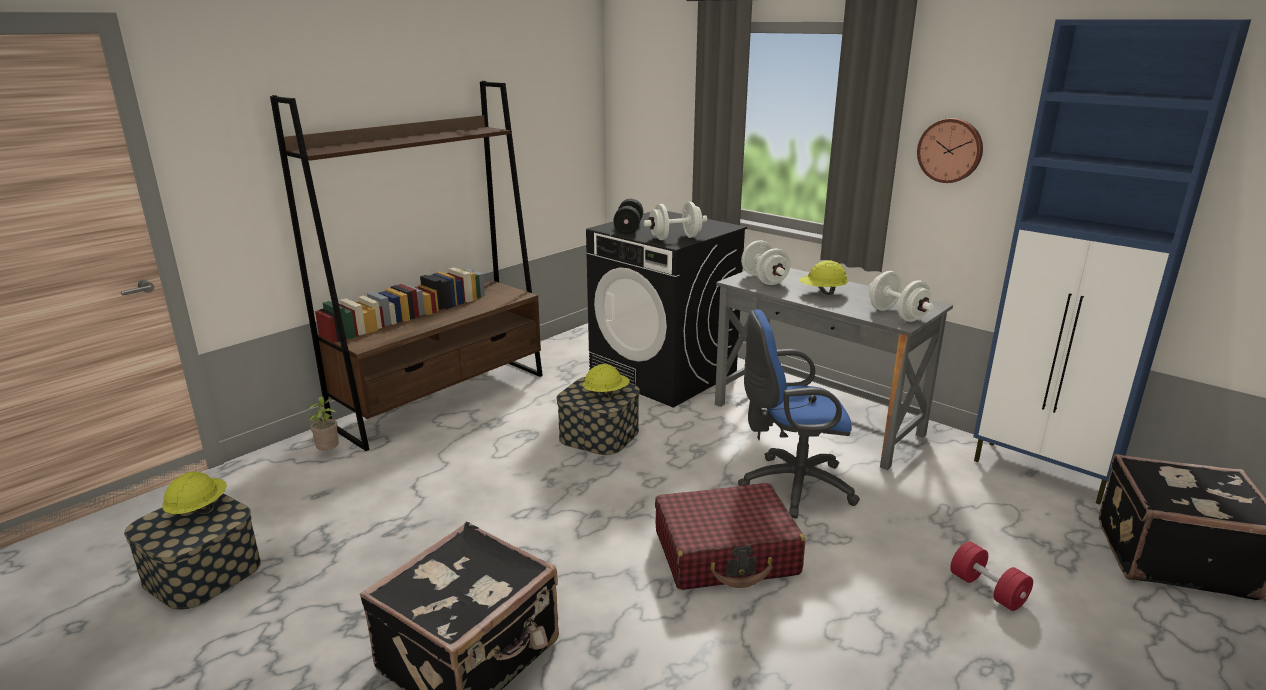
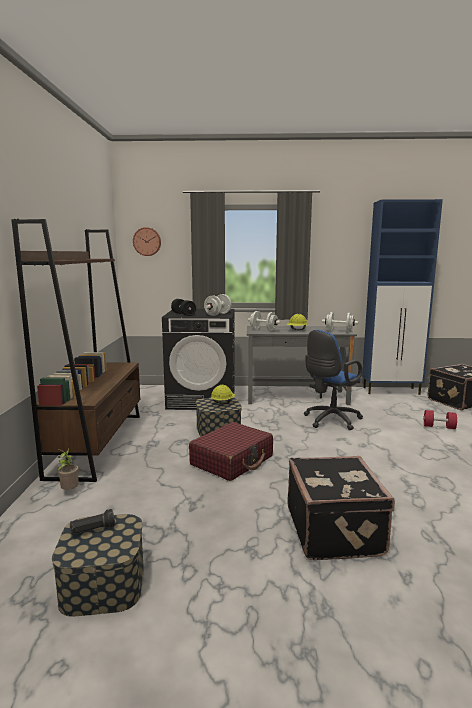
camera: 40 degrees left, 10 degrees down
(198, 509) = (92, 530): yellow hard hat -> black flashlight
(726, 553) = (351, 449): red suitcase -> red suitcase (232, 461)
(950, 150) = (329, 259): wall clock -> wall clock (147, 241)

